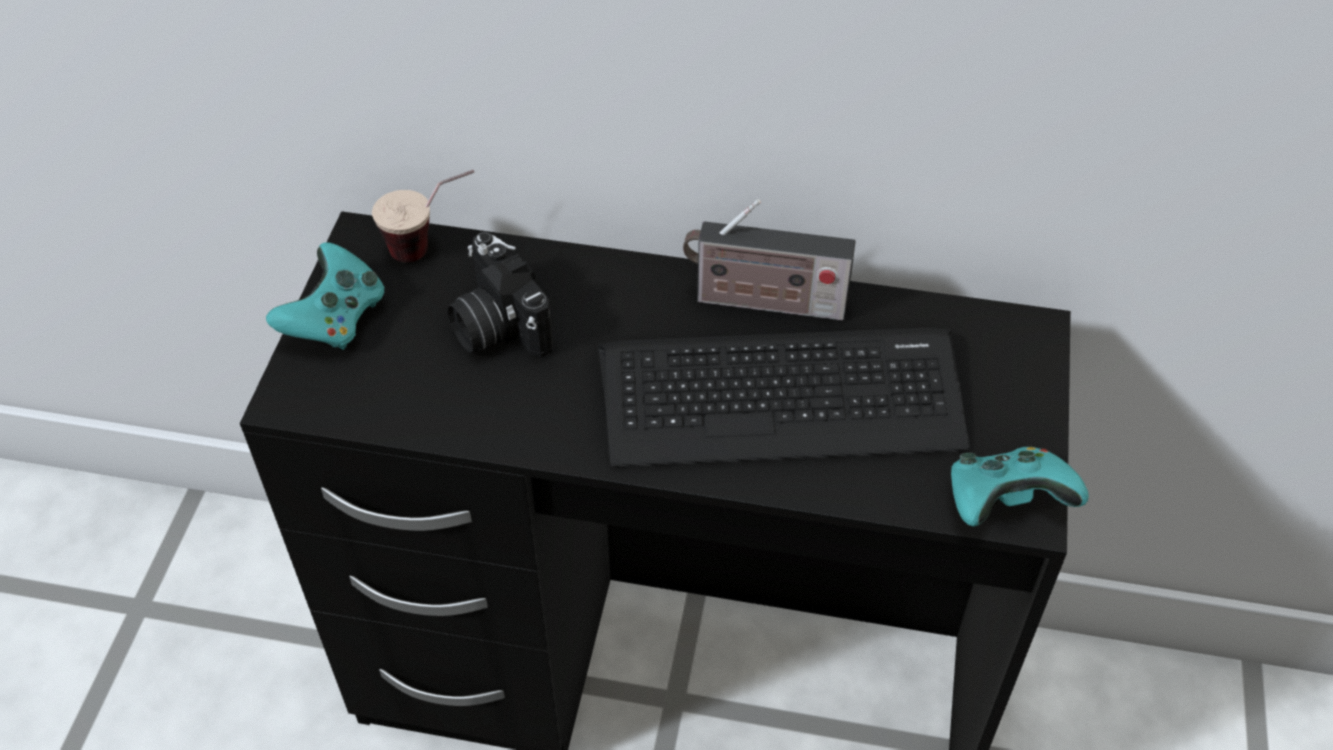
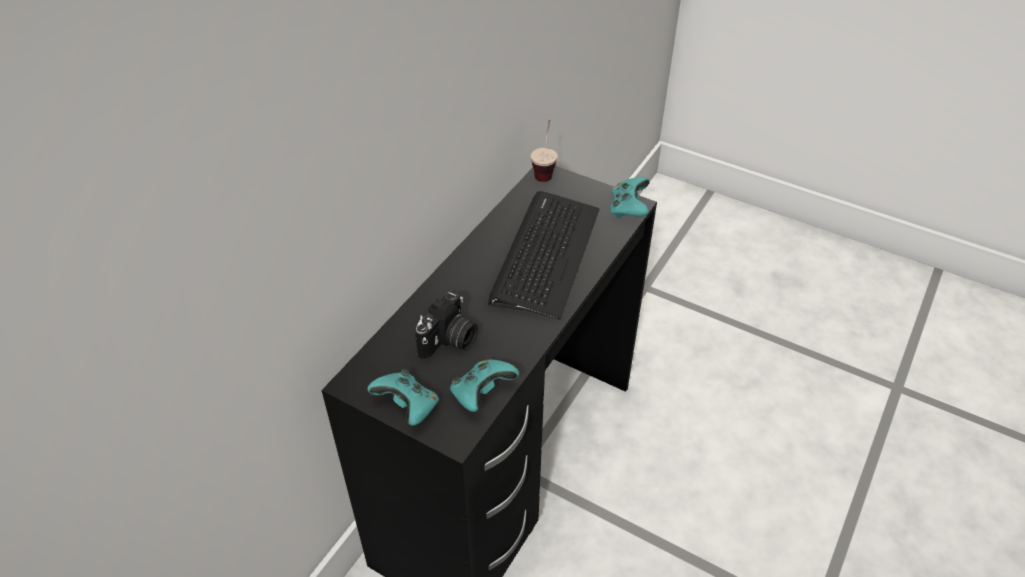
camera: 70 degrees left, 5 degrees down
(392, 404) = (482, 393): none -> turquoise game controller
(432, 247) = (376, 355): cup -> cup (544, 170)
(496, 326) = (449, 341): camera -> camera turned 45 degrees counterclockwise
(763, 302) = (486, 244): radio -> none

